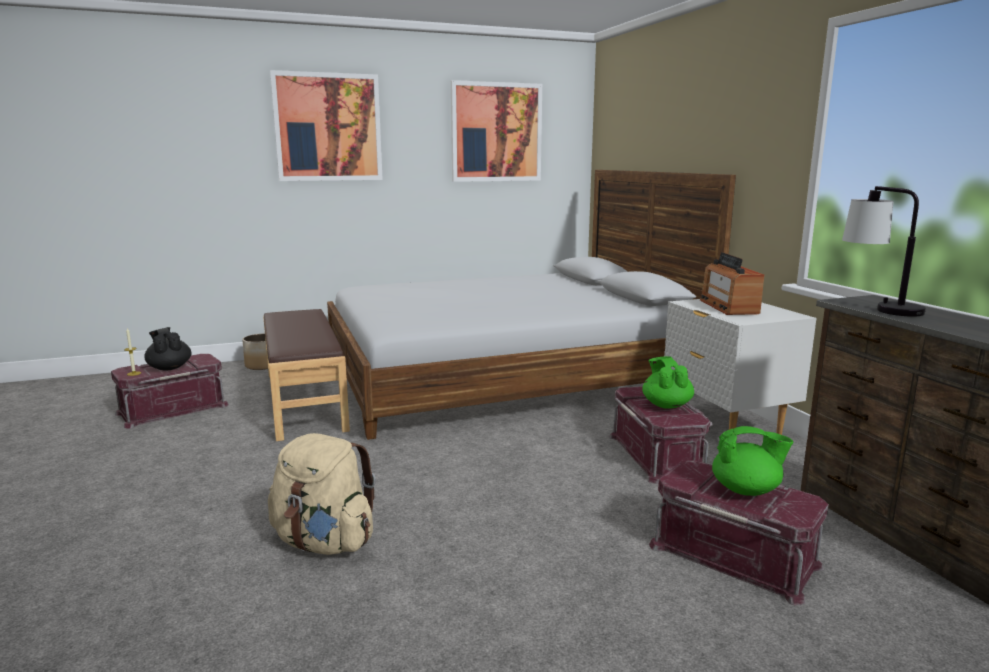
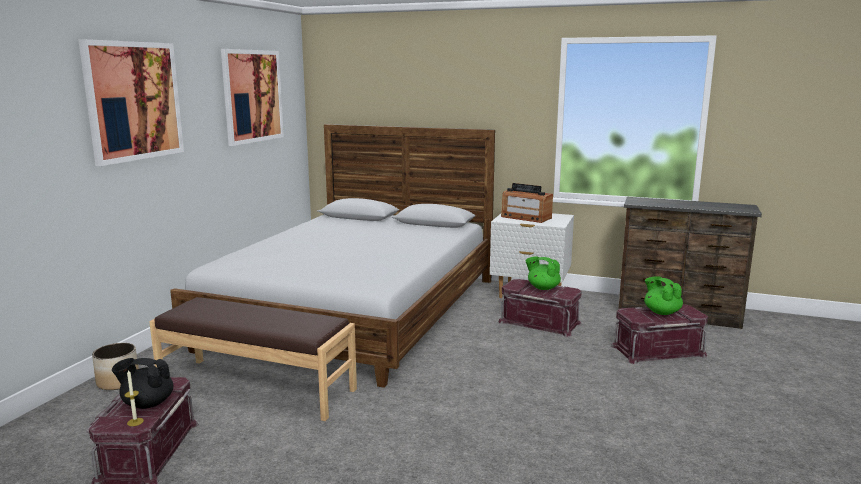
camera: 50 degrees left, 0 degrees up
(325, 542) = (523, 445): beige backpack -> none
(746, 490) = (661, 312): green teapot -> green teapot turned 75 degrees counterclockwise
(877, 309) = (655, 204): table lamp -> none

